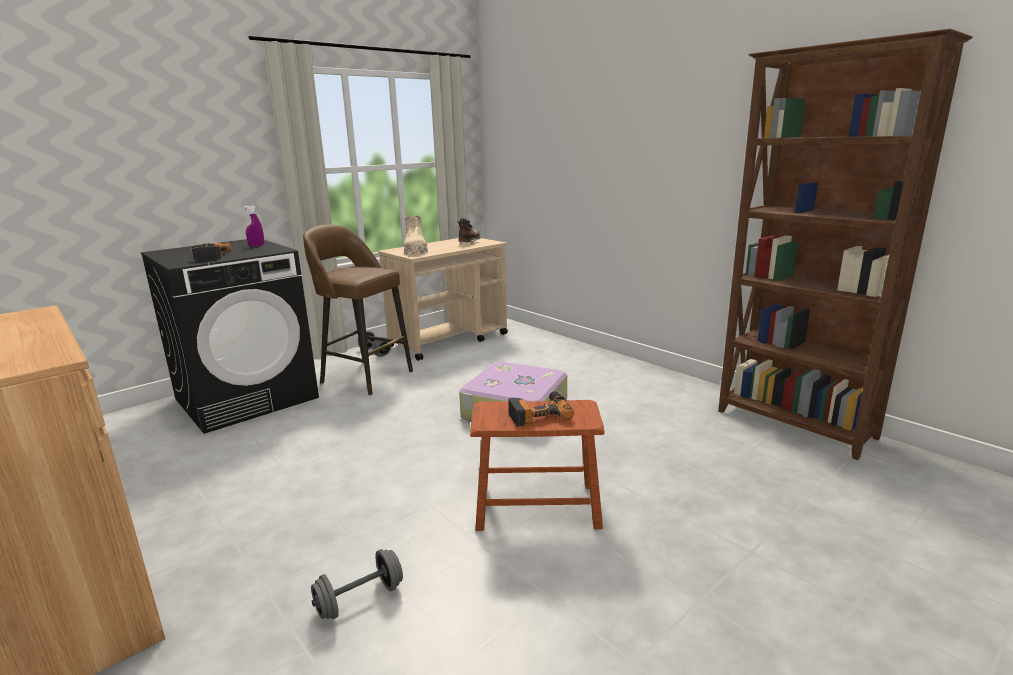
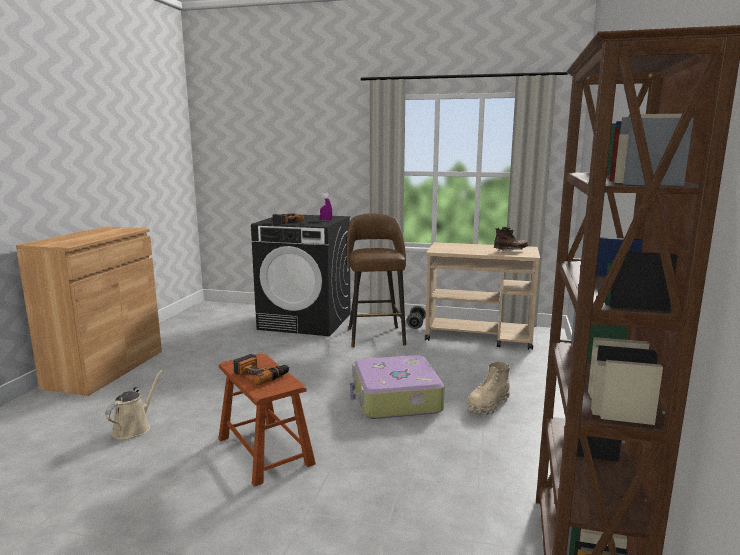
camera: 55 degrees right, 5 degrees down
(360, 599) = (134, 428): grey dumbbell -> beige watering can
(415, 251) = (452, 247): beige boot -> beige boot (488, 404)

